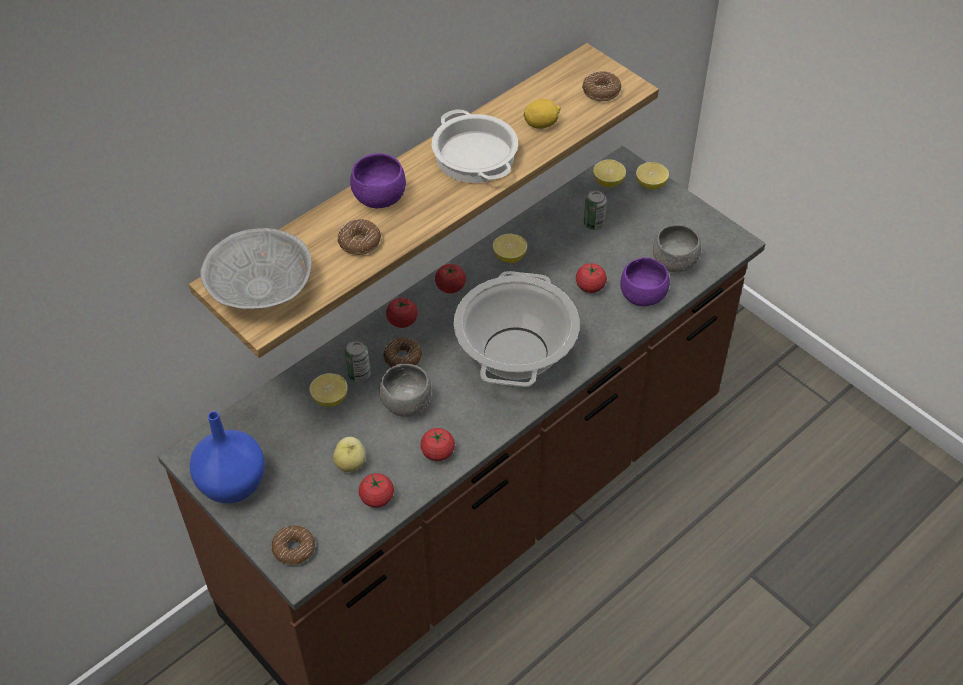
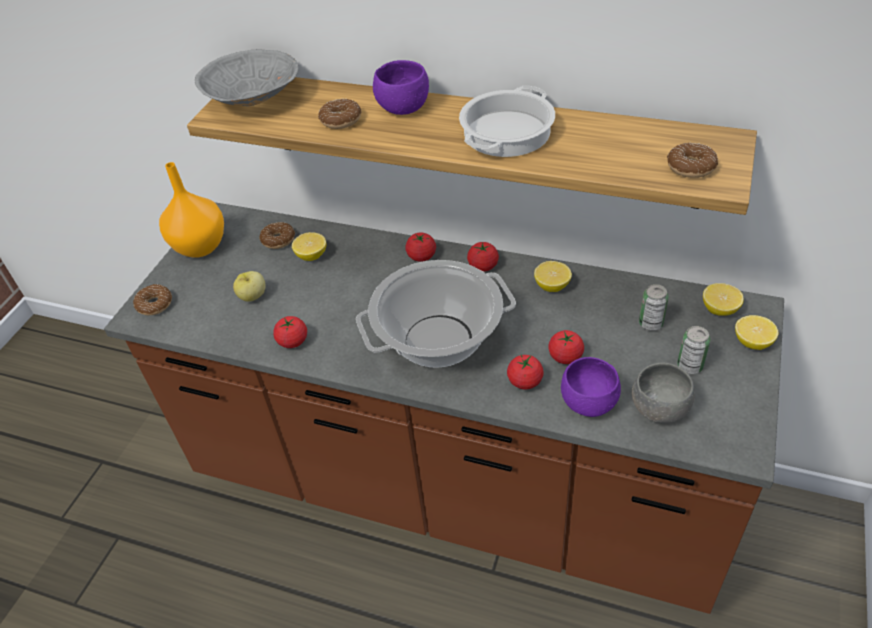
camera: 65 degrees right, 5 degrees down
(231, 485) = (200, 246): blue vase -> orange vase
(359, 374) = (346, 259): can -> can (689, 366)
(377, 498) = (225, 327): tomato -> tomato (525, 381)
(403, 358) = (381, 275): donut -> donut (278, 240)
(406, 403) = (333, 299): grey bowl -> none
(541, 124) = (595, 151): lemon -> none

